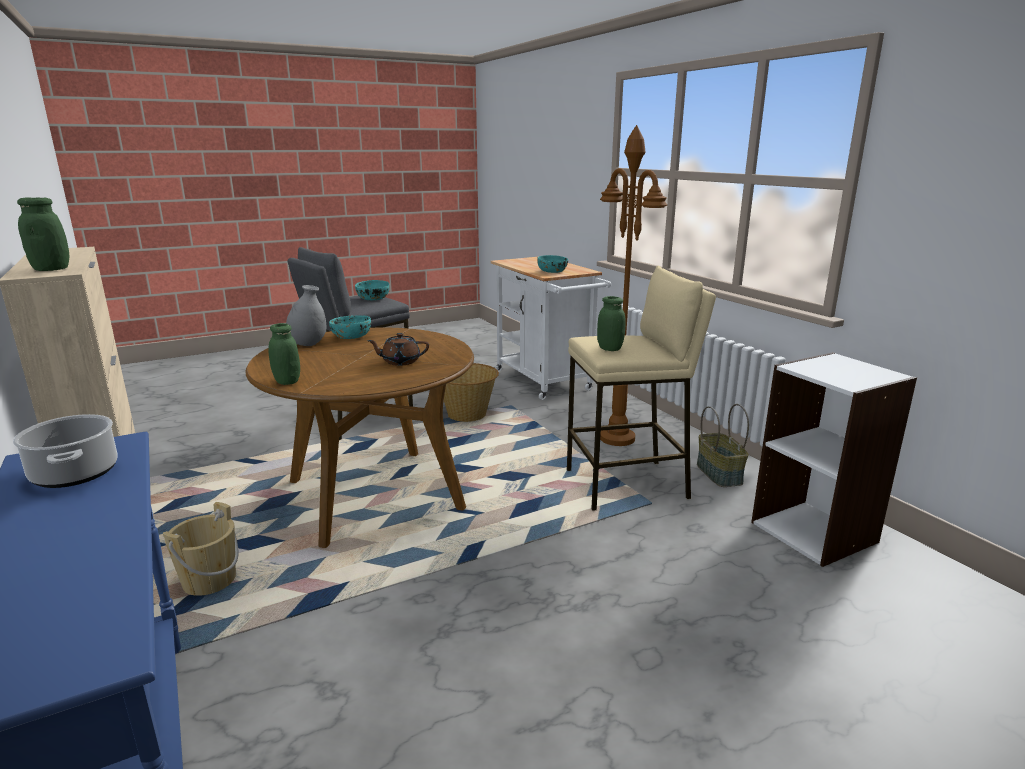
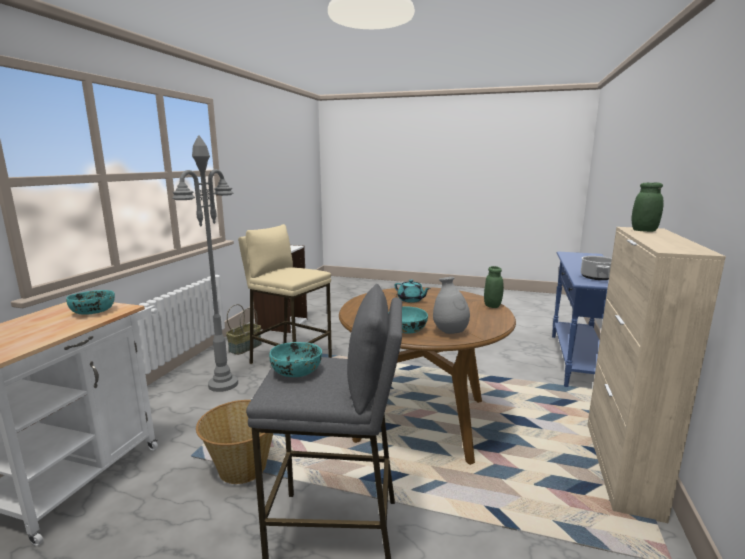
camera: 135 degrees left, 5 degrees down
(209, 581) = (550, 410): beige bucket -> none
(400, 361) = (411, 300): brown teapot -> turquoise teapot
(609, 349) = (308, 271): green jar -> none
(617, 438) = (223, 384): brown floor lamp -> grey floor lamp

